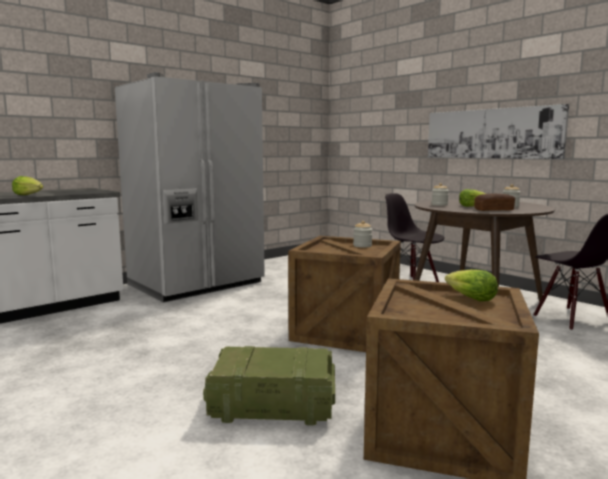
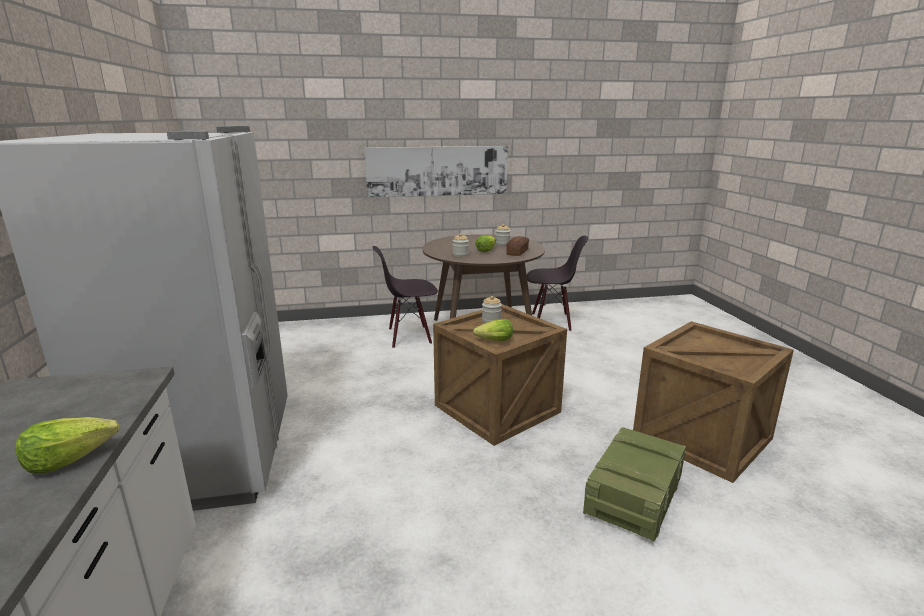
camera: 60 degrees left, 10 degrees up
(470, 298) = (698, 340): lettuce -> lettuce (495, 341)

